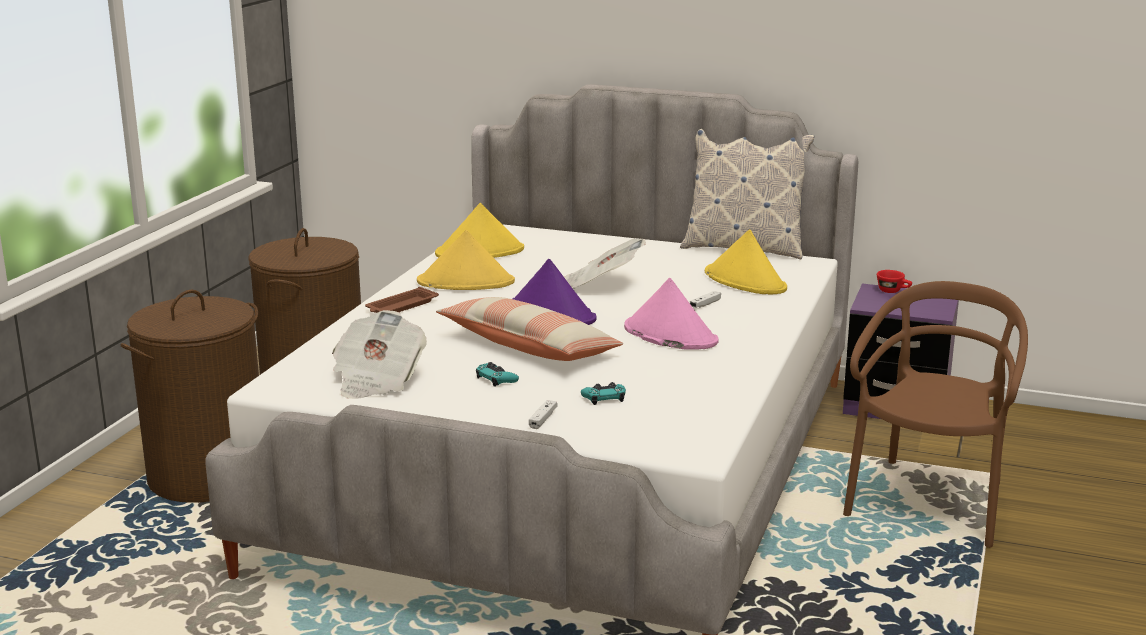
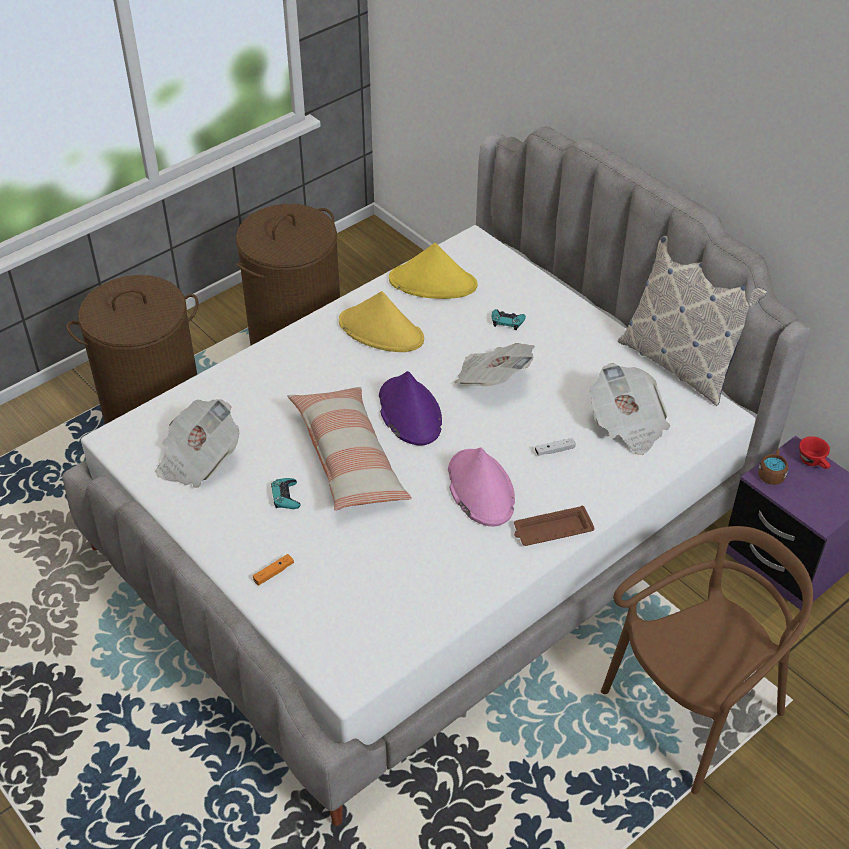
camera: 30 degrees right, 25 degrees up
(401, 306) = (299, 351): brown tray -> brown tray (551, 530)
(543, 419) = (273, 573): white game controller -> orange game controller
(604, 398) = (345, 563): turquoise game controller -> turquoise game controller (507, 321)
(745, 281) = (627, 424): yellow hat -> newspaper
(871, 302) = (772, 473): none -> brown mug

